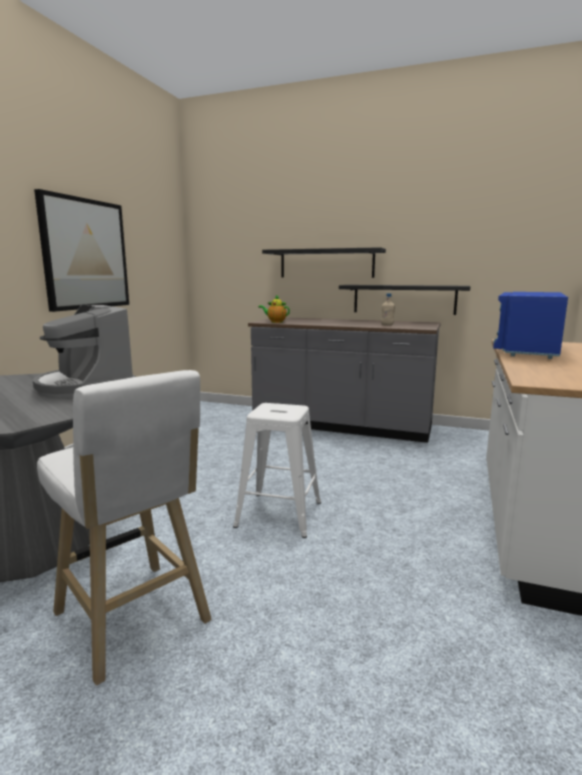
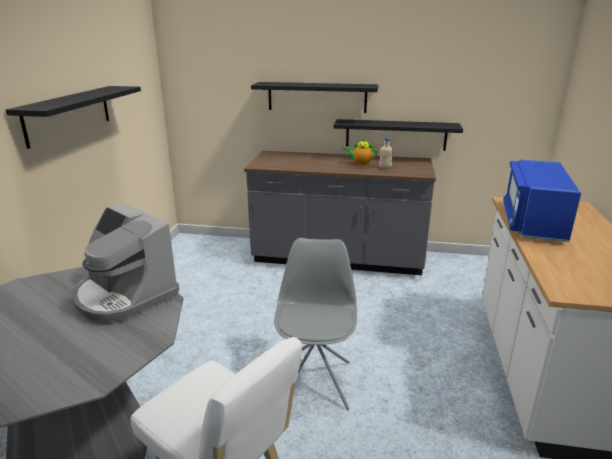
camera: 10 degrees left, 10 degrees up
(85, 254) = (68, 114): picture -> black shelf
(275, 322) = (271, 165): teapot -> teapot (360, 164)
(280, 513) = (315, 381): white stool -> grey chair

